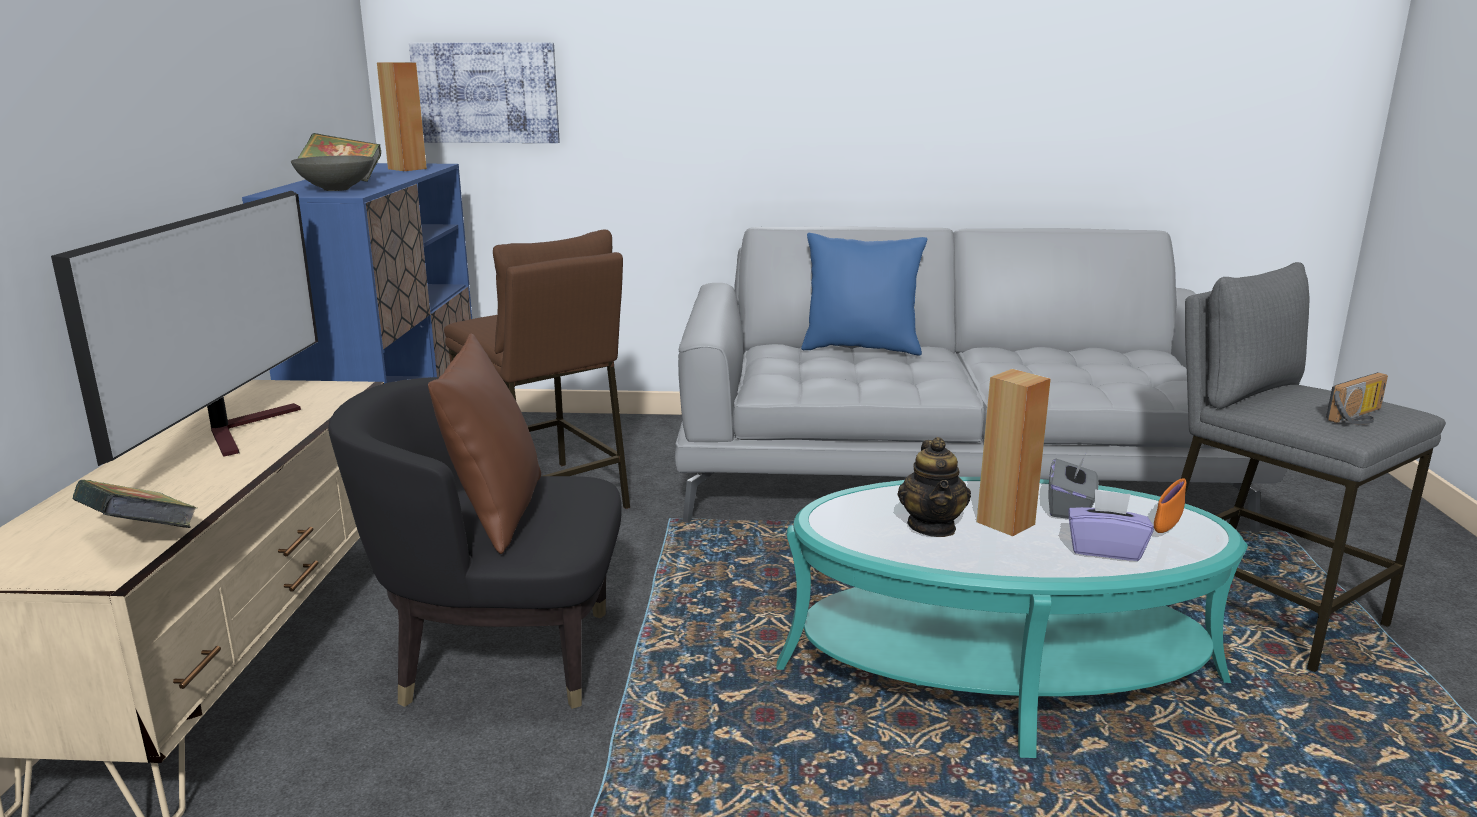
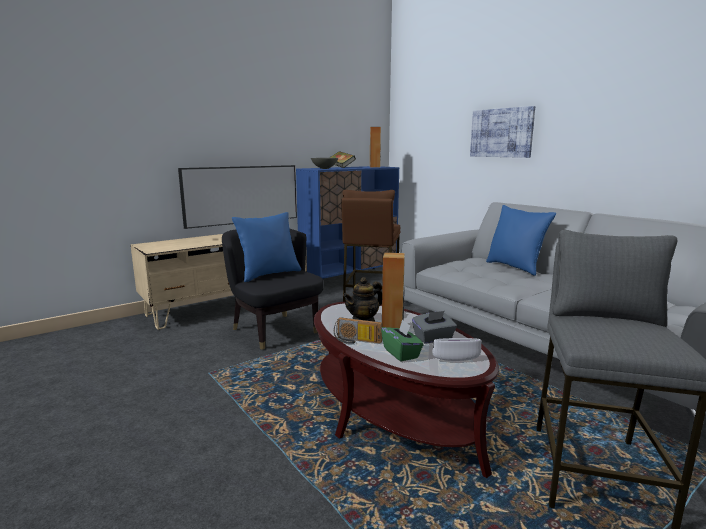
camera: 50 degrees right, 5 degrees down
(141, 538) = (174, 247): book -> none
(486, 93) = (420, 140): picture -> picture (501, 133)
(496, 514) = (269, 274): brown pillow -> blue pillow
(999, 673) = (392, 412): turquoise coffee table -> brown coffee table
(1105, 549) = (401, 353): purple tissue box -> green tissue box
(1167, 525) = (456, 360): orange bowl -> white bowl
(1360, 417) = (619, 341): radio -> radio (356, 341)

